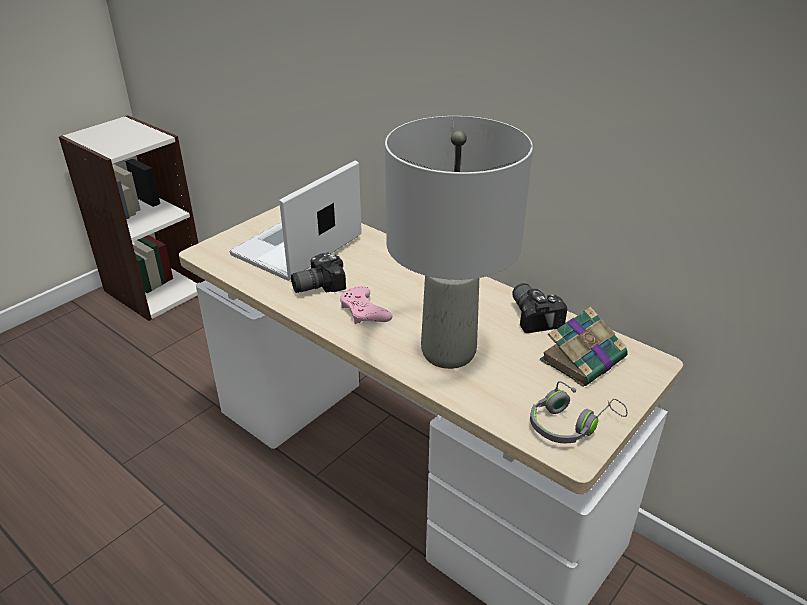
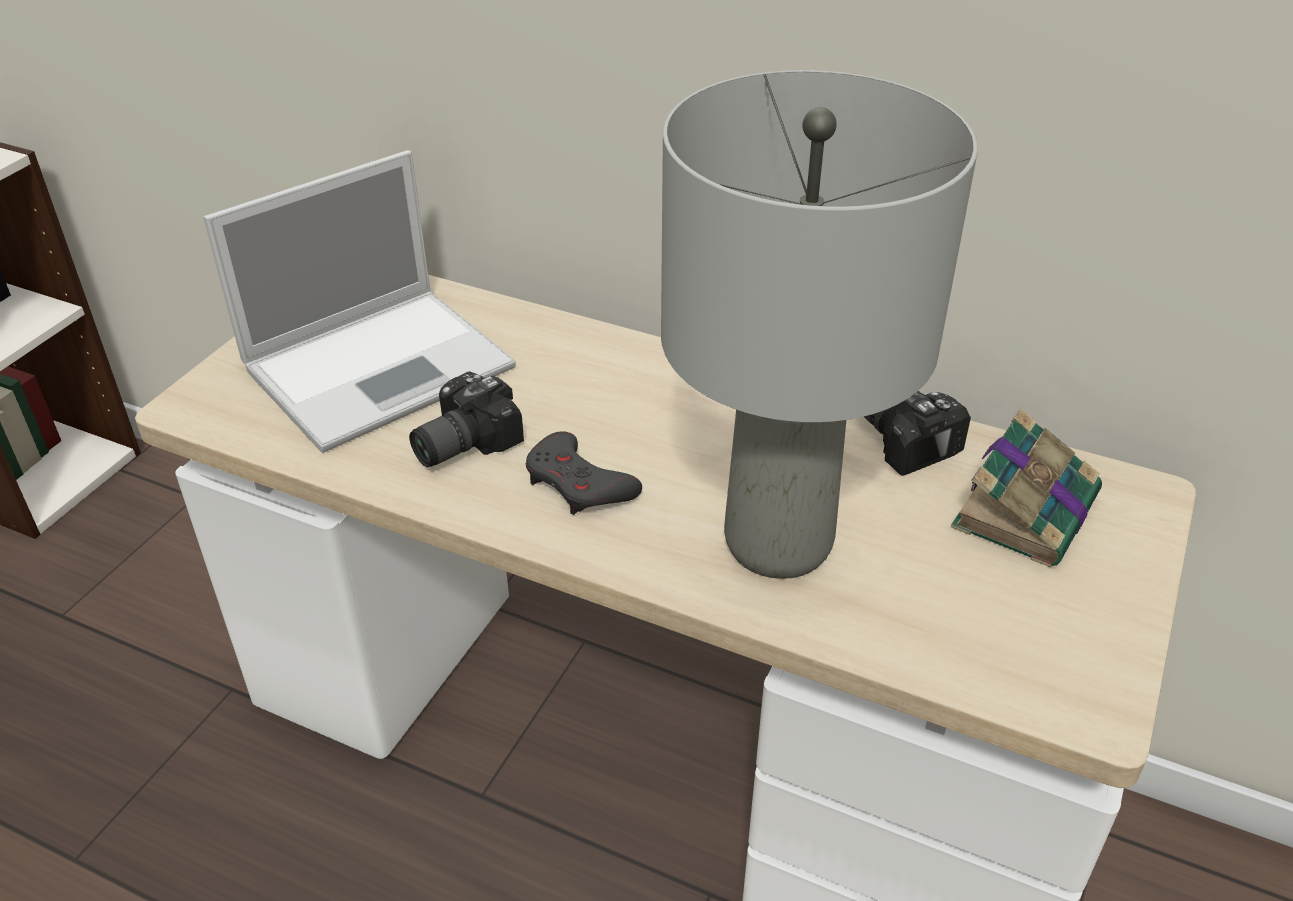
camera: 15 degrees left, 5 degrees up
(296, 247) = (383, 365): laptop -> laptop turned 150 degrees counterclockwise
(364, 311) = (579, 483): pink game controller -> grey game controller
(571, 424) = (1063, 650): grey headphones -> none

